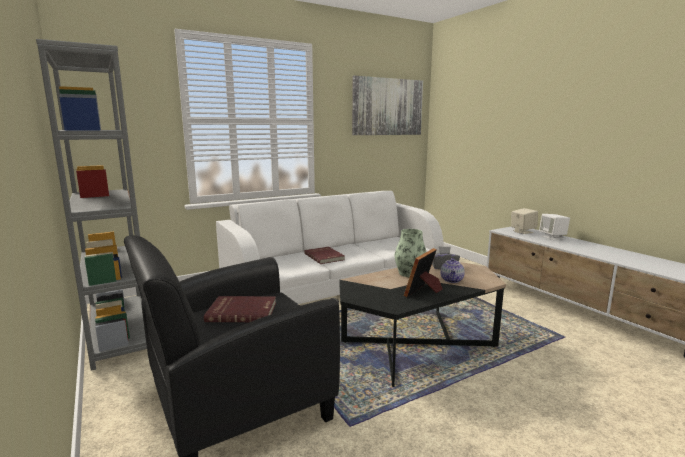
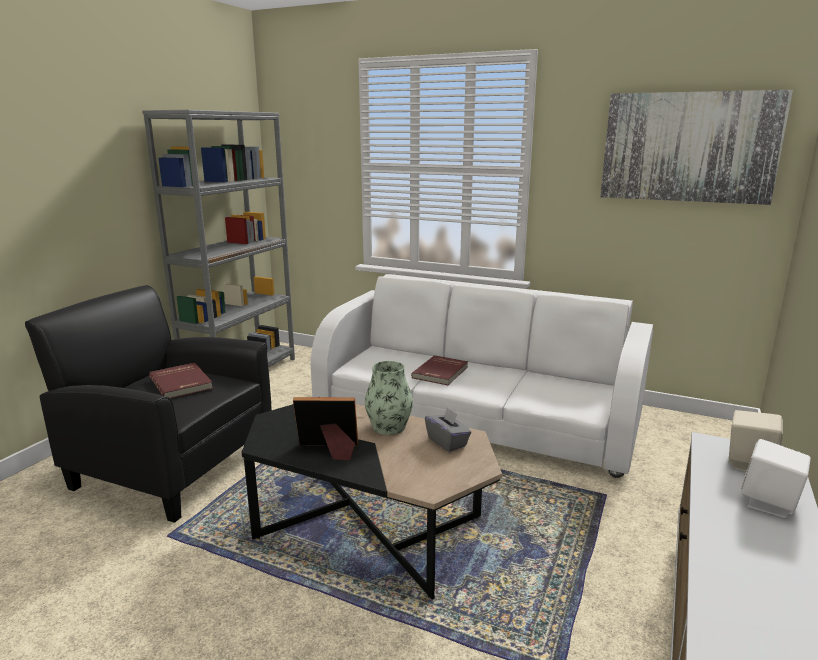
camera: 55 degrees right, 5 degrees up
(452, 280) = (396, 459): teapot -> none

